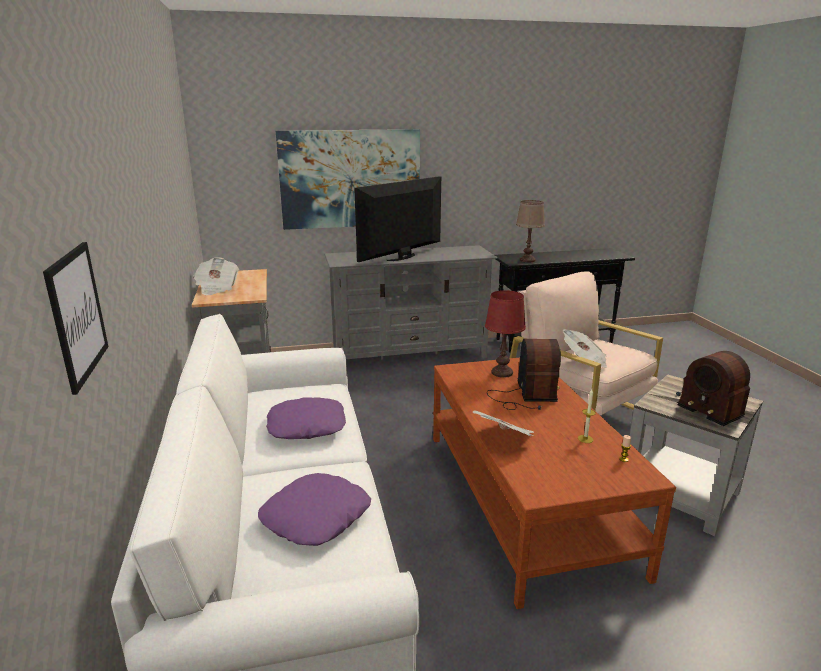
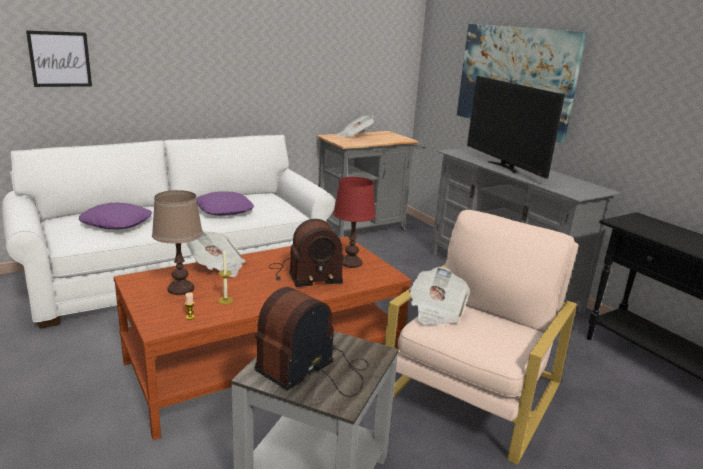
camera: 70 degrees right, 0 degrees up
(403, 257) = (504, 167): television -> television turned 135 degrees counterclockwise
(527, 260) = (644, 228): brown table lamp -> brown table lamp (181, 289)

